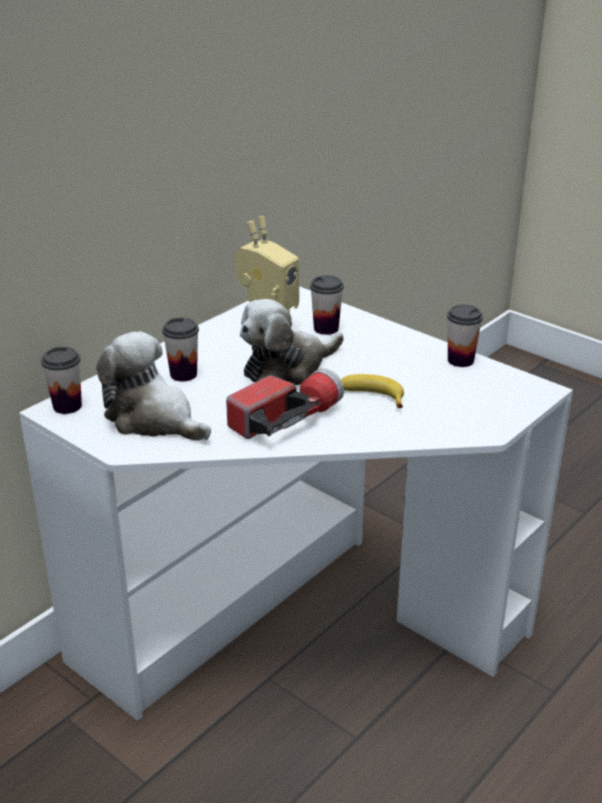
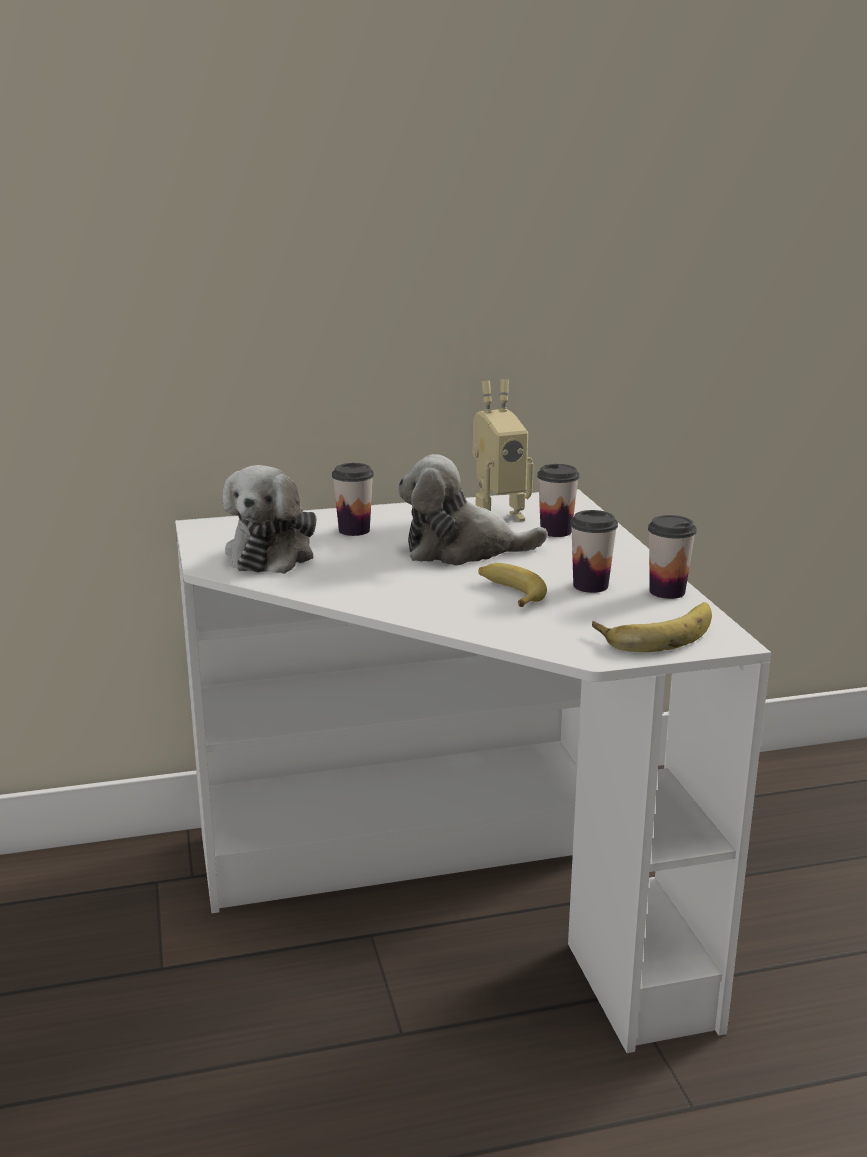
camera: 35 degrees right, 10 degrees down
(67, 406) = (218, 526): cup -> cup (590, 586)
(153, 419) = (273, 553): plush toy -> plush toy turned 150 degrees counterclockwise
(286, 419) = (393, 586): flashlight -> none
(496, 398) = (655, 632): none -> banana

